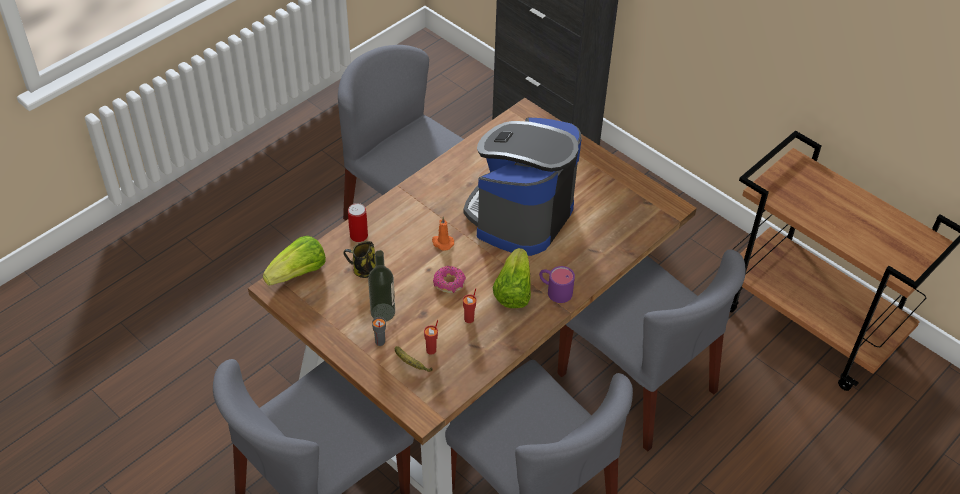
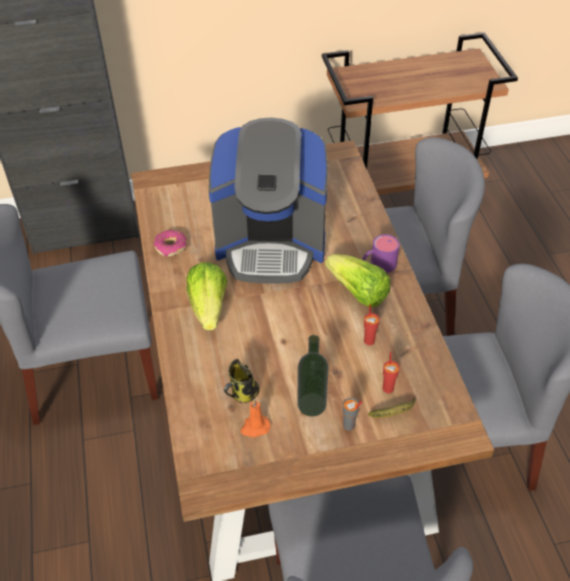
camera: 55 degrees left, 0 degrees up
(298, 273) = (201, 454): lettuce -> lettuce (208, 307)
(359, 236) = (193, 375): can -> none
(442, 242) = (258, 314): orange candle -> orange candle (255, 427)
(449, 283) = (314, 334): donut -> donut (171, 247)
(520, 215) = (271, 244): coffee machine -> coffee machine turned 60 degrees counterclockwise

